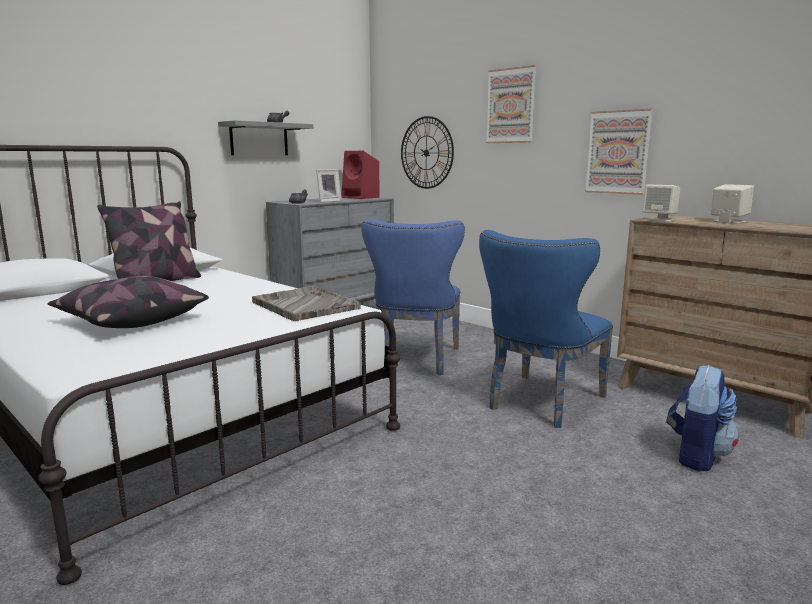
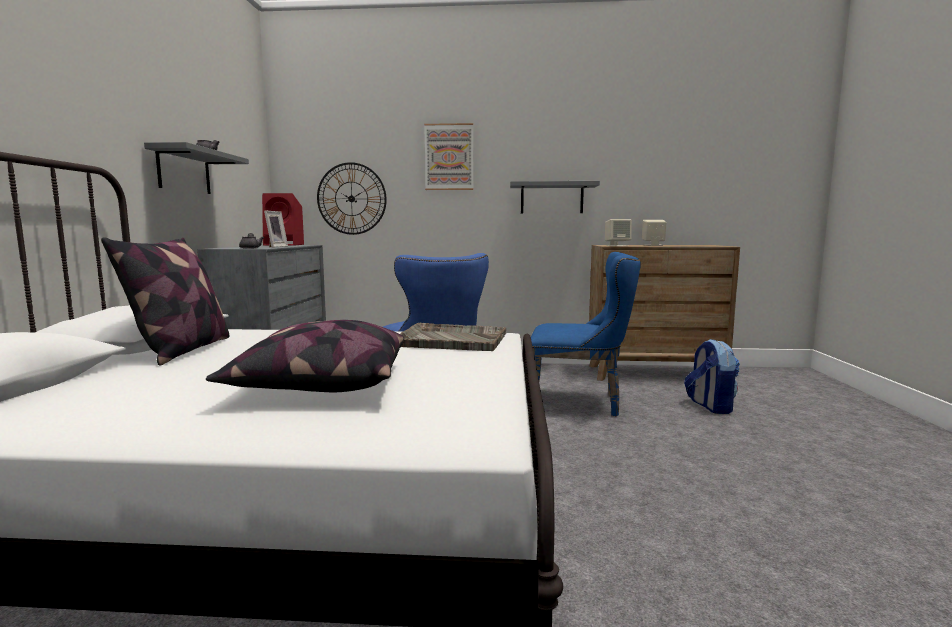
camera: 40 degrees left, 5 degrees down
(541, 403) = (580, 403): blue chair -> blue chair turned 75 degrees counterclockwise
(618, 152) = (551, 198): picture -> grey shelf

